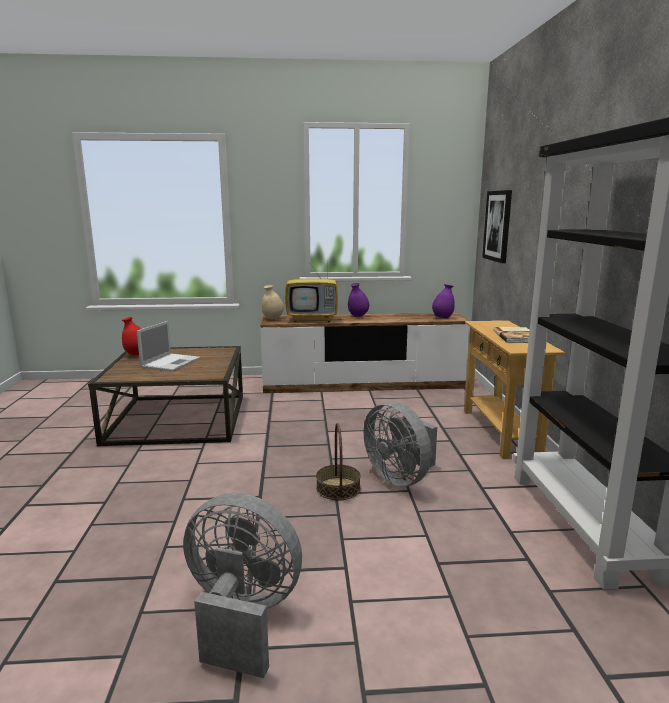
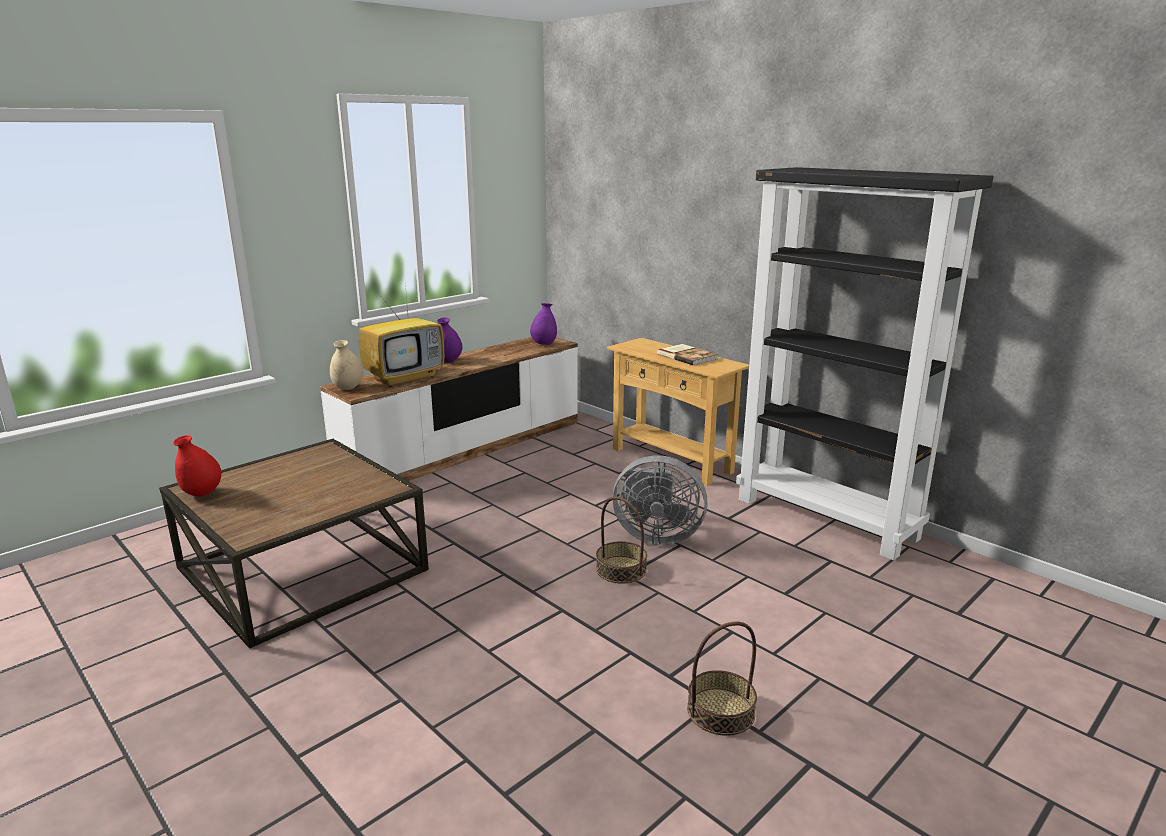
camera: 40 degrees left, 5 degrees up
(171, 362) = (288, 489): laptop -> none
(242, 616) = (720, 711): grey fan -> basket
(498, 226) = (595, 228): picture -> none

